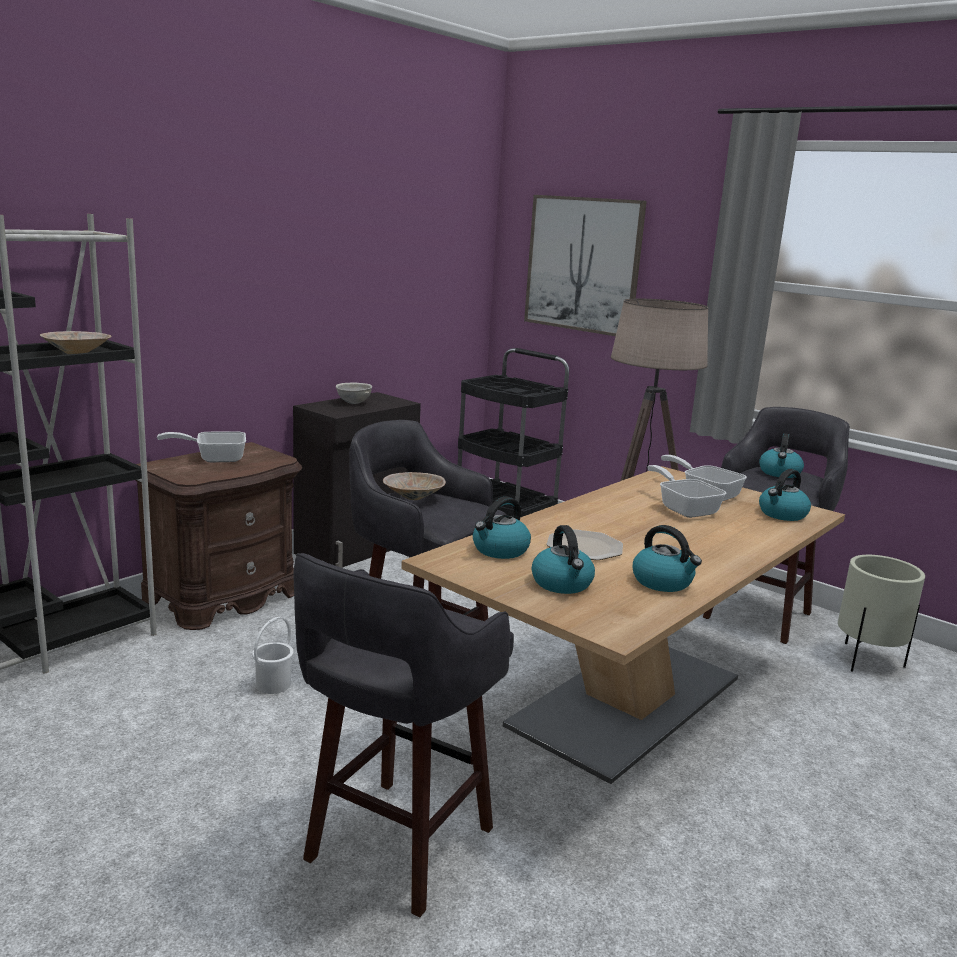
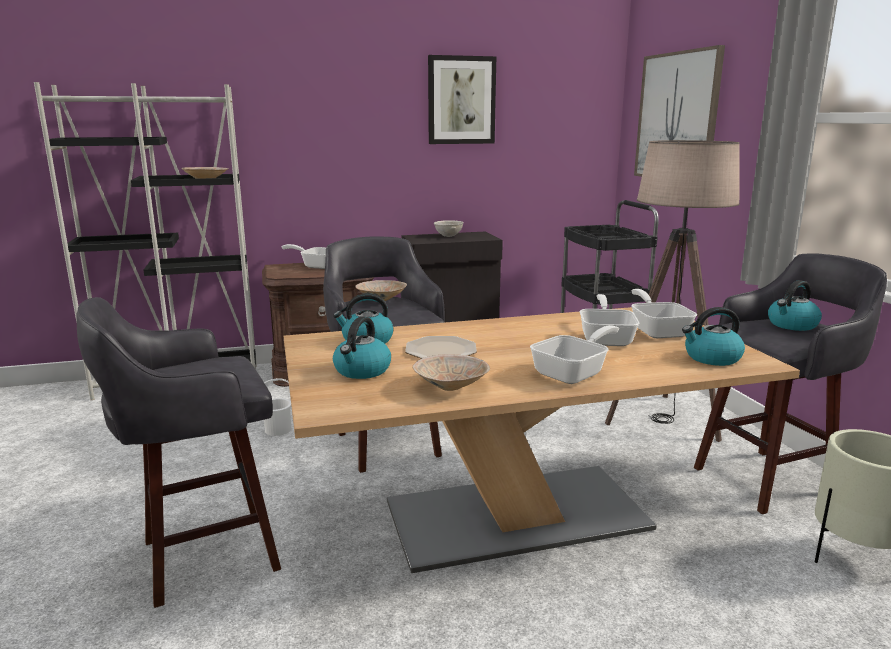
camera: 35 degrees right, 0 degrees up
(354, 235) = (461, 100): none -> picture
(663, 582) = (451, 386): kettle -> beige bowl
(722, 548) = (574, 373): none -> frying pan

